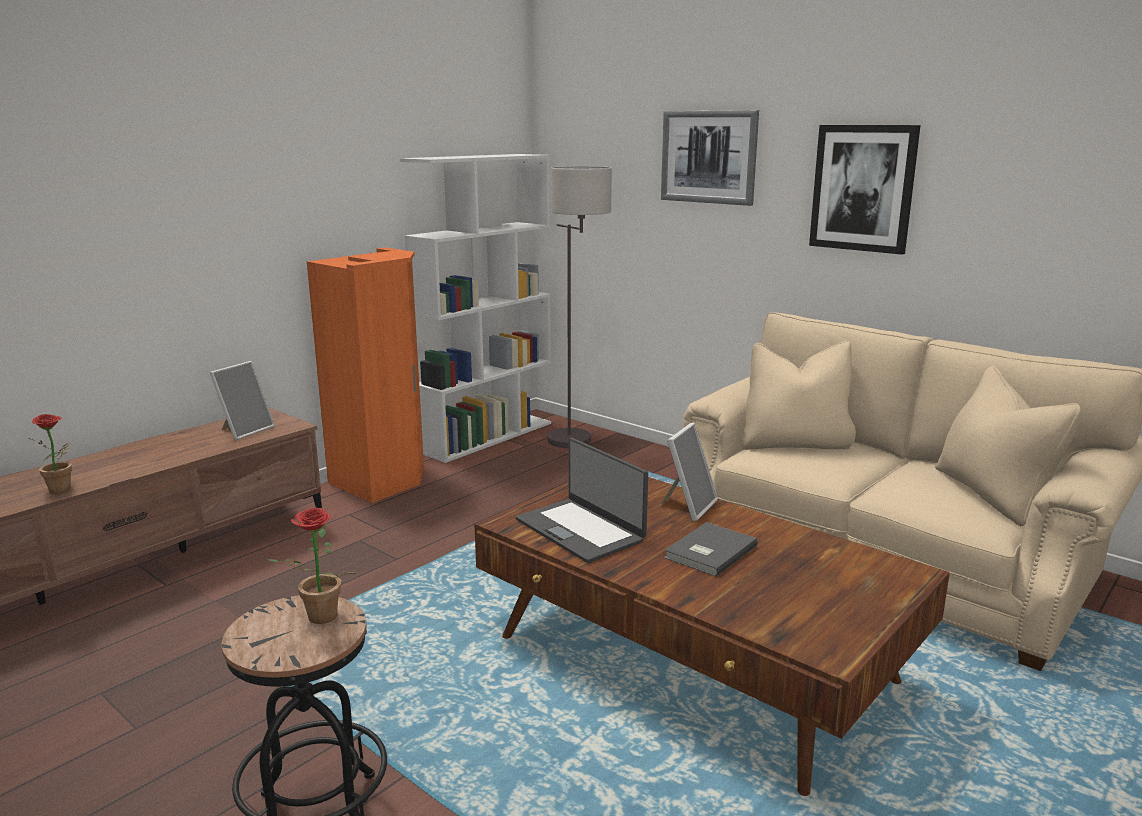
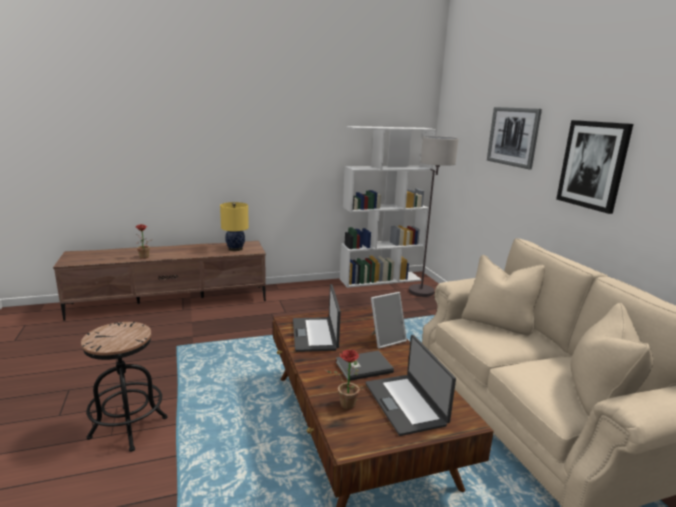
camera: 30 degrees right, 0 degrees up
(245, 430) = (235, 249): picture frame -> yellow table lamp
(317, 619) = (129, 334): potted plant -> potted plant (344, 405)
(383, 479) = (311, 288): orange cabinet -> none
(823, 578) = (406, 403): none -> laptop

